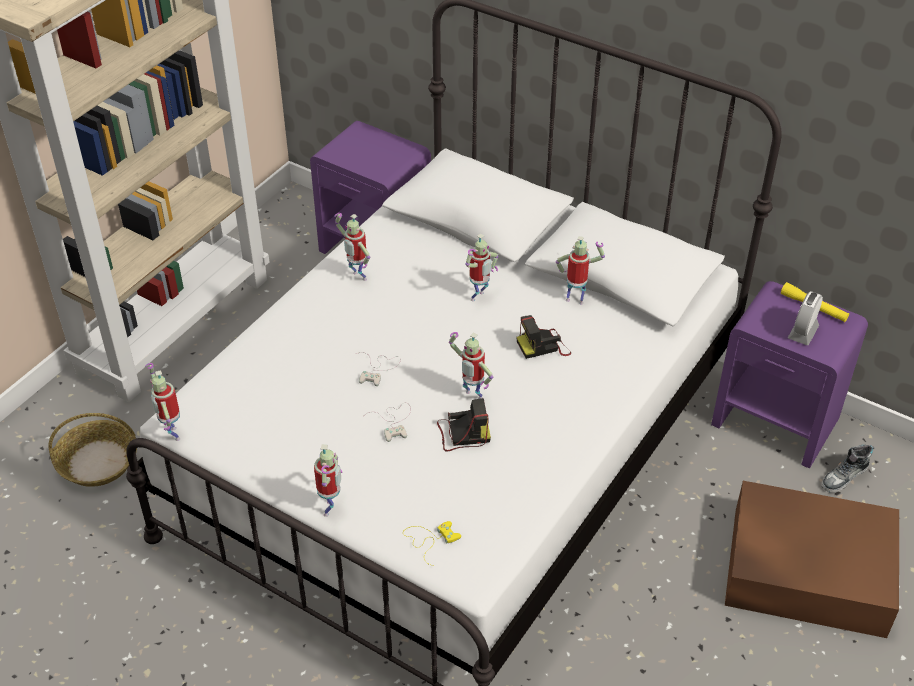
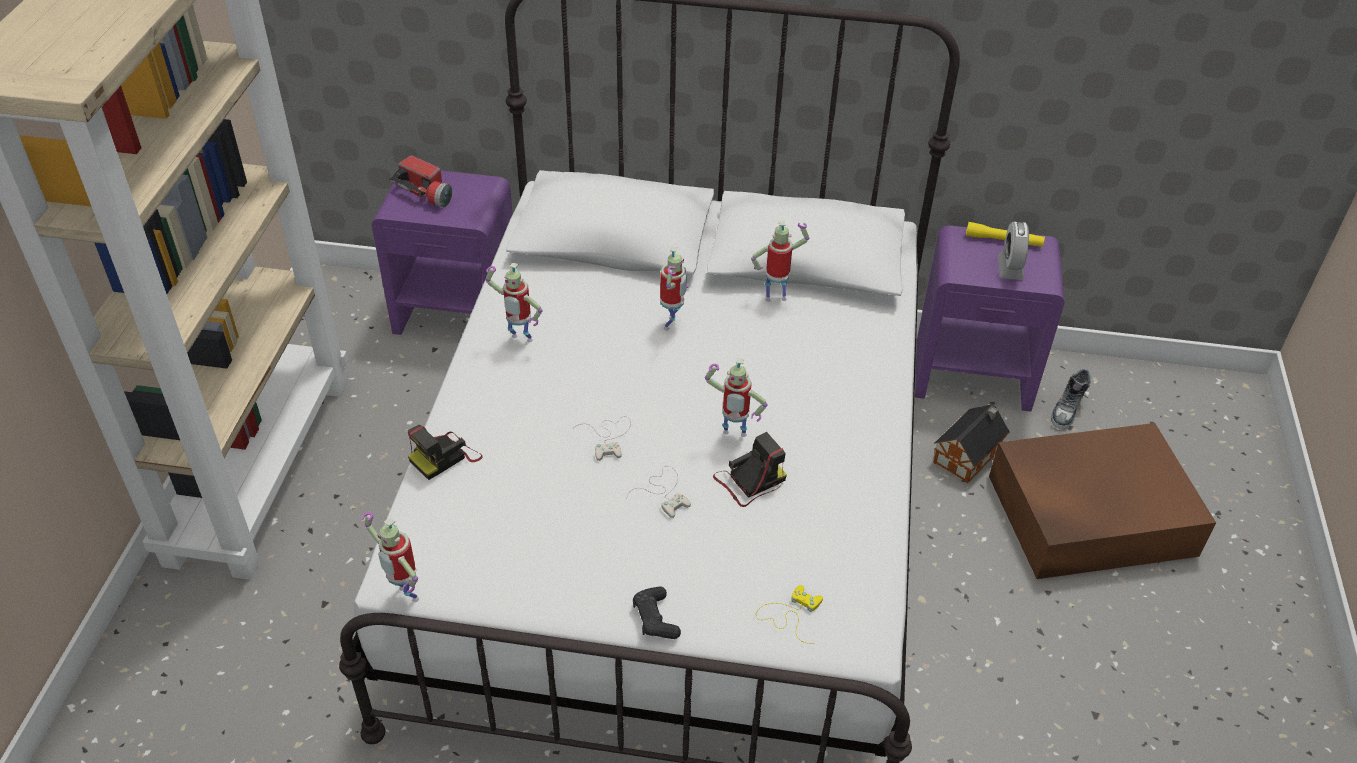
camera: 25 degrees left, 0 degrees up
(97, 462) = (249, 667): basket -> none
(331, 509) = (655, 619): toy robot -> black game controller
(361, 144) = (426, 192): none -> flashlight
(543, 346) = (774, 357): camera -> camera (445, 457)
(729, 486) = (969, 454): none -> toy house

